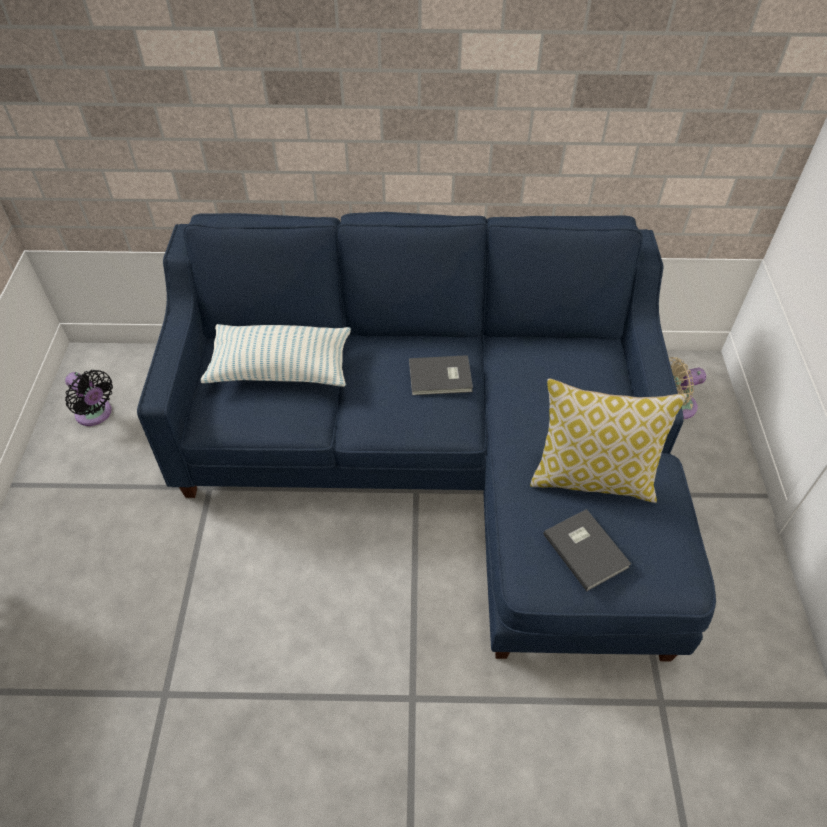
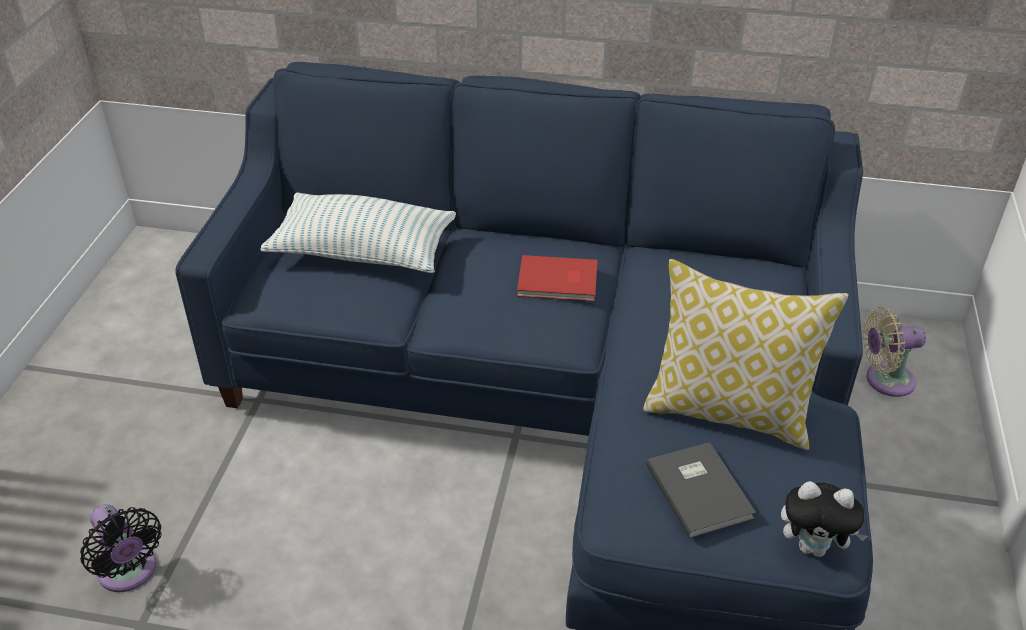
camera: 10 degrees right, 10 degrees down
(96, 414) = (145, 304): black fan -> black fan (130, 573)
(441, 378) = (558, 282): grey book -> red book
(674, 582) = (814, 547): none -> plush toy

